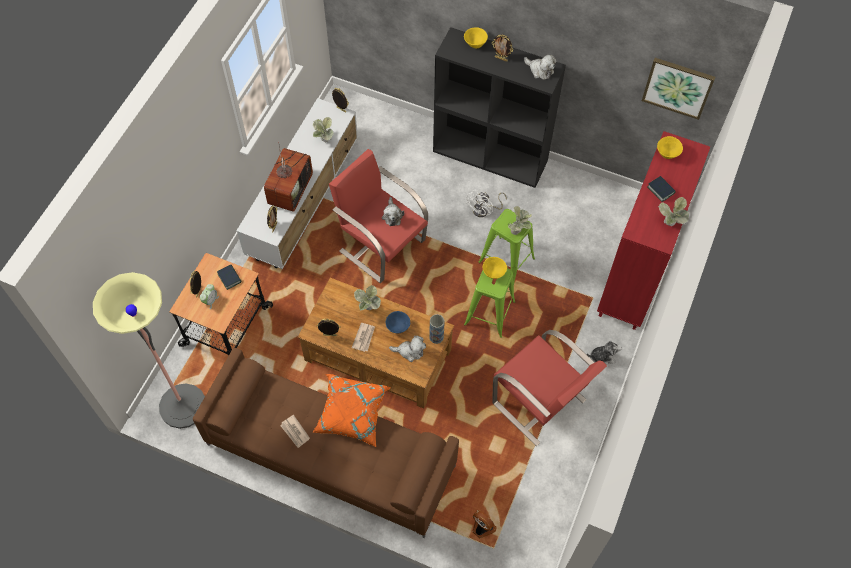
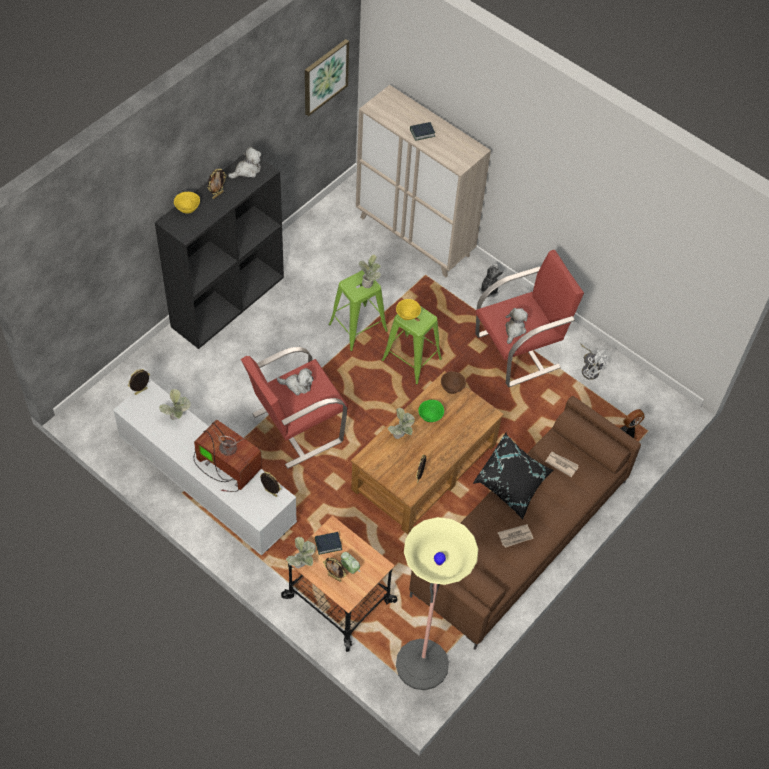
camera: 75 degrees left, 5 degrees down
(352, 415) = (512, 483): orange pillow -> black pillow
(364, 337) = (432, 448): newspaper -> newspaper (561, 464)
(398, 326) = (430, 416): blue bowl -> green bowl
(410, 351) = (461, 414): plush toy -> plush toy (514, 330)
(436, 337) = (452, 388): vase -> brown bowl
(484, 210) = (292, 327): white fan -> white fan (590, 369)
(634, 276) = (415, 236): red cabinet -> beige cabinet
(666, 153) = (384, 115): yellow bowl -> none
(668, 225) = (461, 140): potted plant -> potted plant (302, 565)

